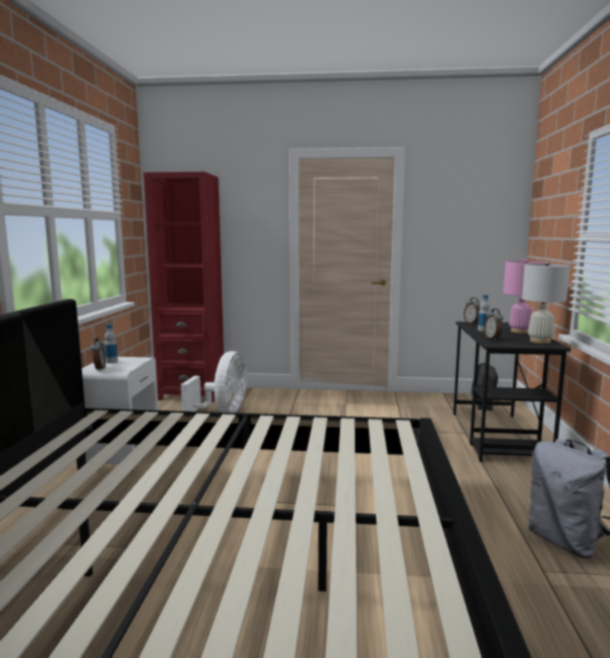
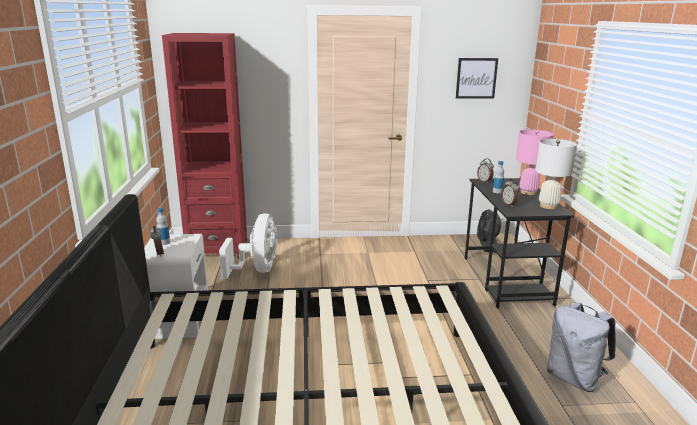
camera: 10 degrees left, 10 degrees up
(466, 220) = (476, 78): none -> picture

